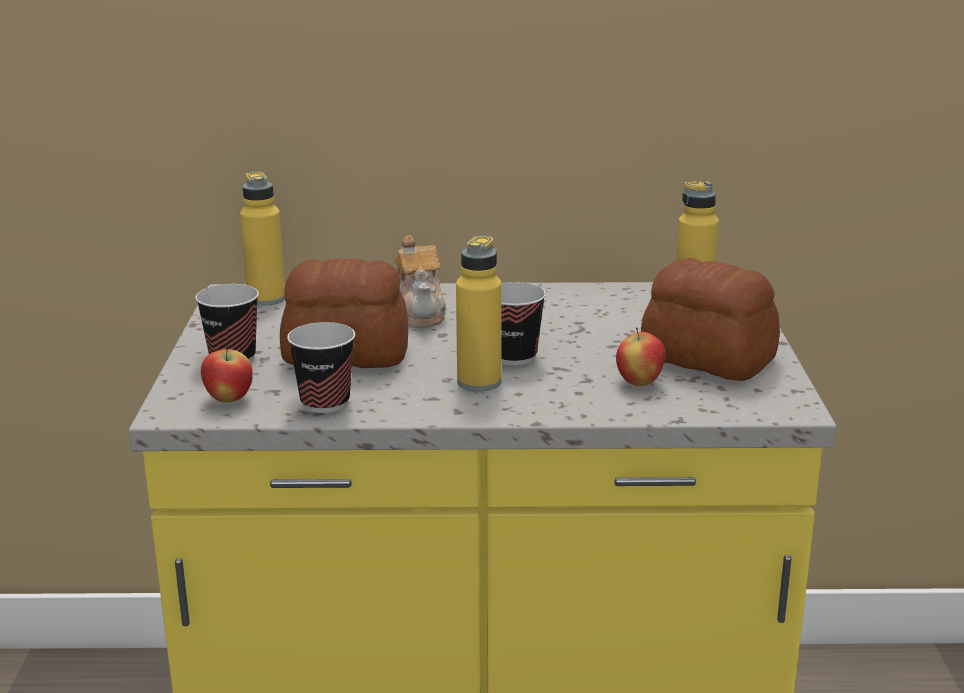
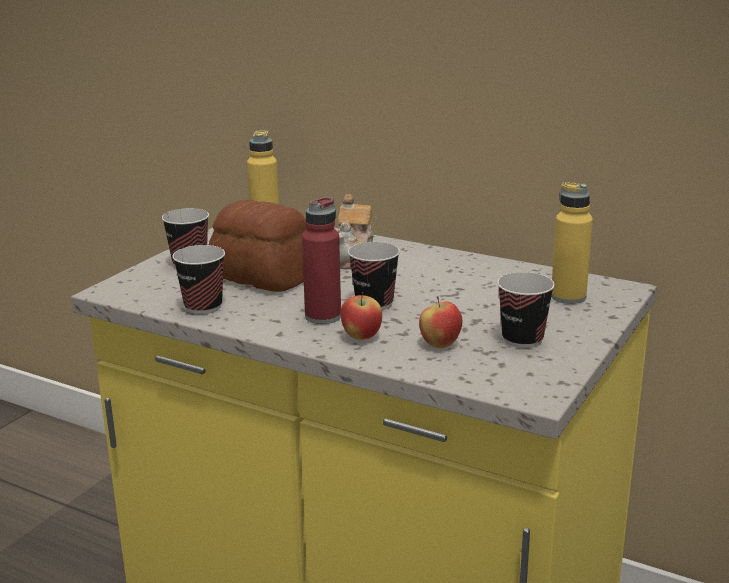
camera: 30 degrees right, 0 degrees up
(229, 400) = (149, 291): apple -> apple (361, 337)
(479, 382) = (323, 316): yellow bottle -> red bottle
(707, 359) = (522, 339): bread -> cup

